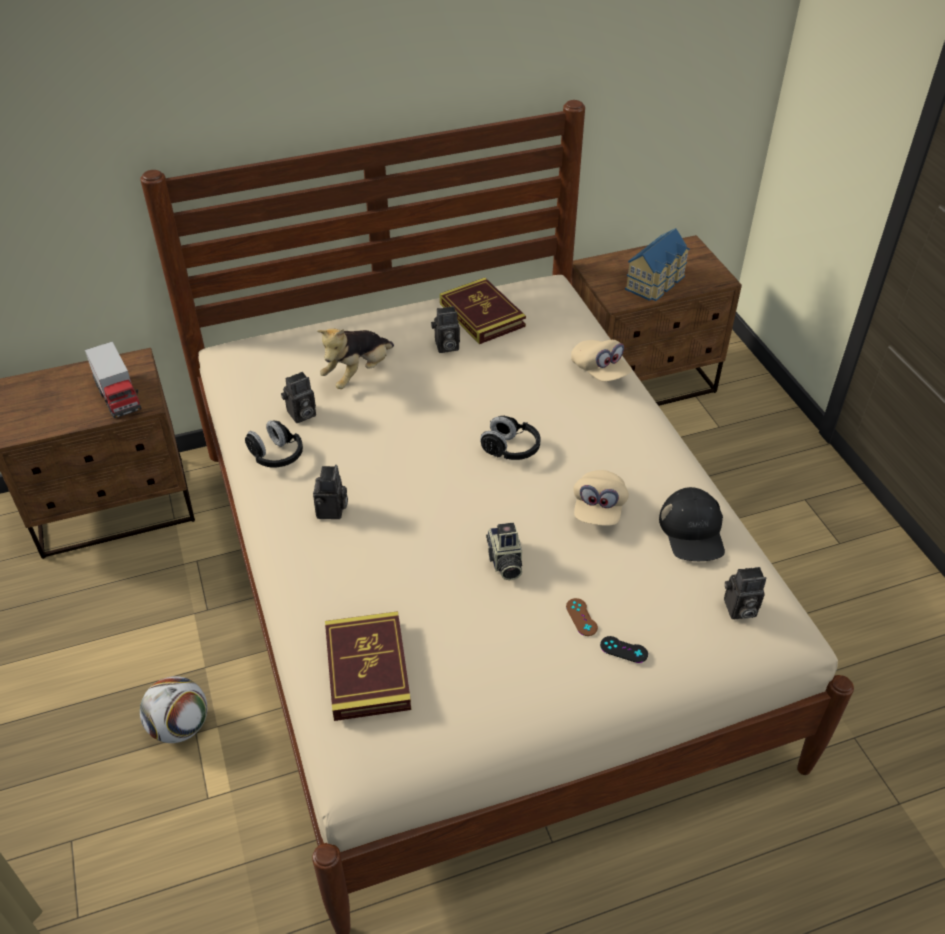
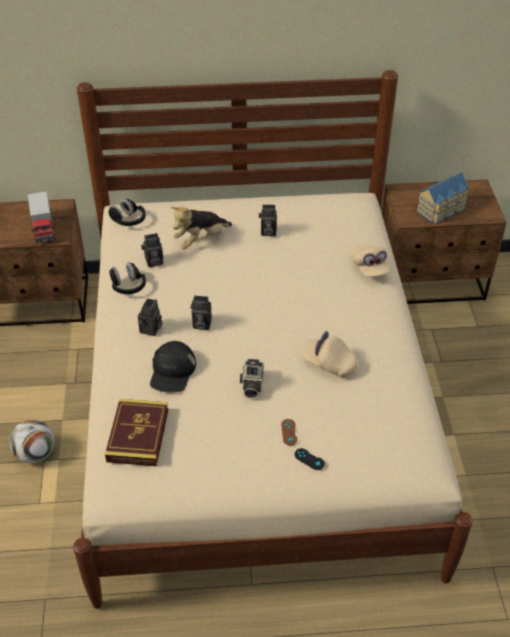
camera: 15 degrees right, 0 degrees up
(482, 315) = (301, 213): book -> none
(510, 449) = (284, 311): black headphones -> black headphones (128, 220)
(598, 509) = (329, 363): beige cap -> beige cap turned 90 degrees clockwise
(692, 531) = (389, 391): black cap -> black cap (172, 371)
(739, 610) = (399, 450): camera -> camera (200, 324)

